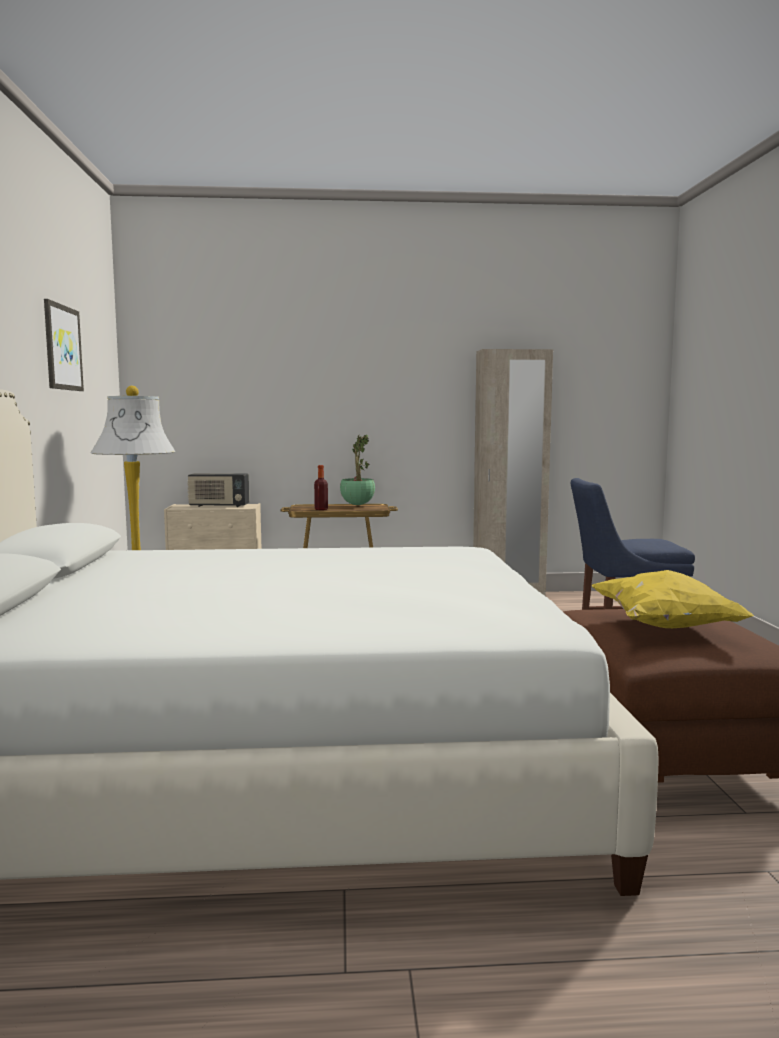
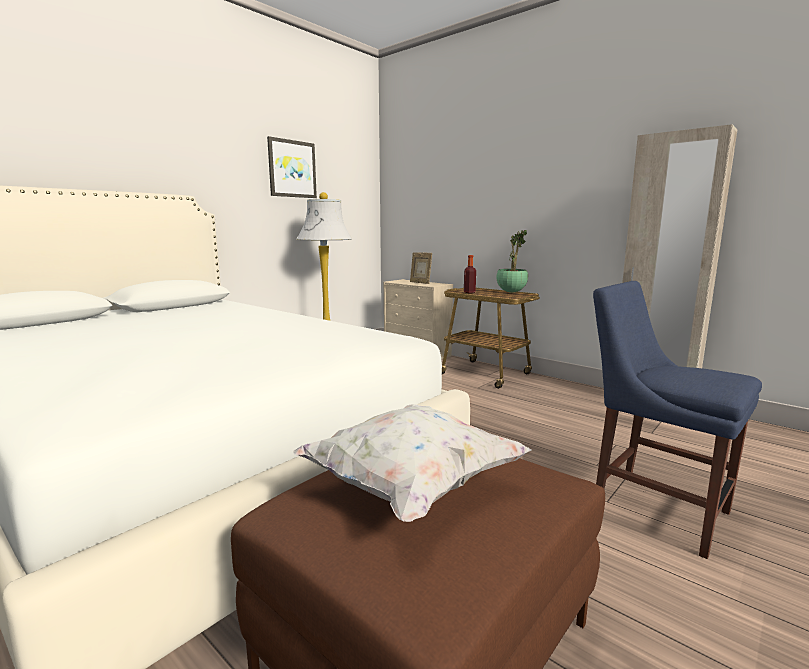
camera: 45 degrees right, 5 degrees up
(219, 506) = (420, 283): radio -> picture frame
(666, 627) = (411, 487): yellow pillow -> white pillow

